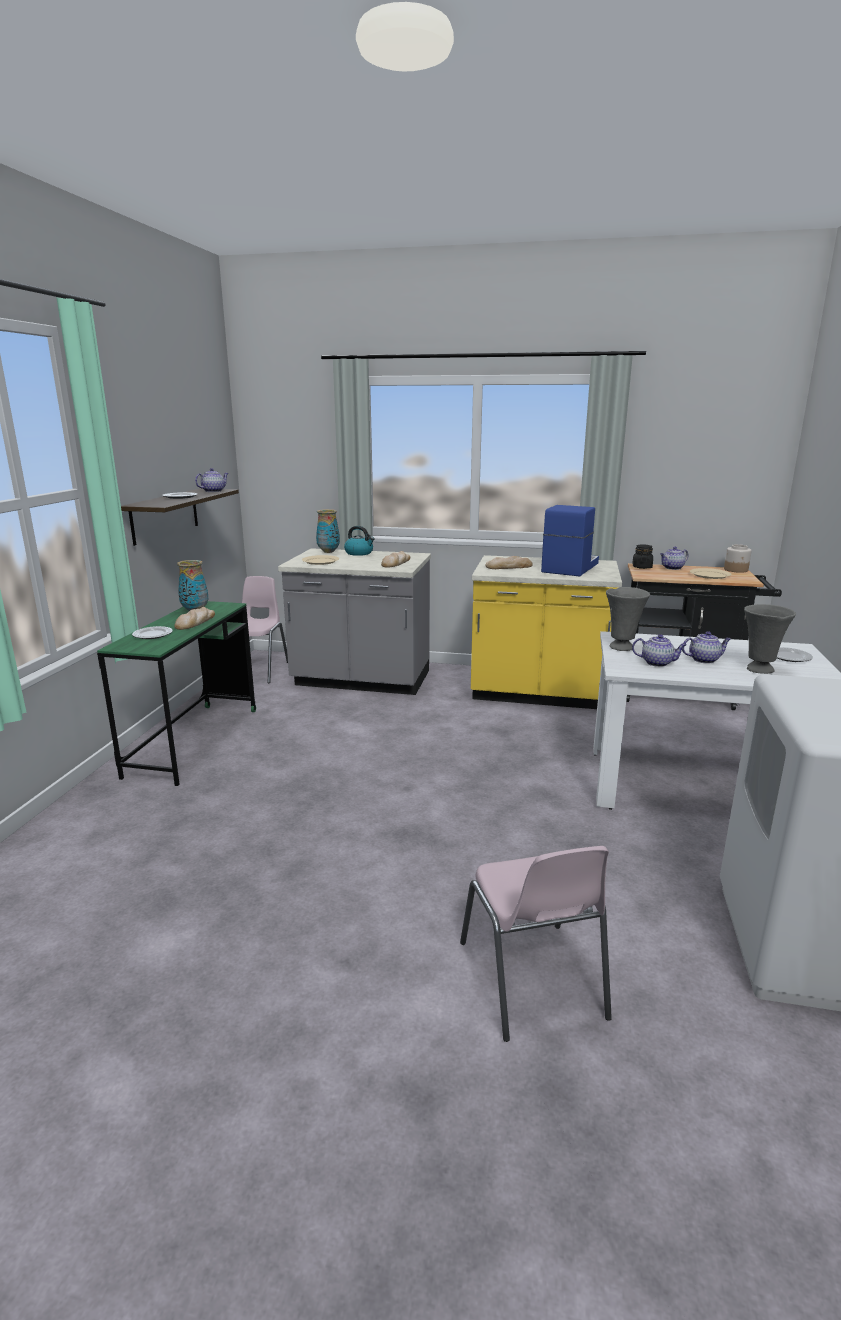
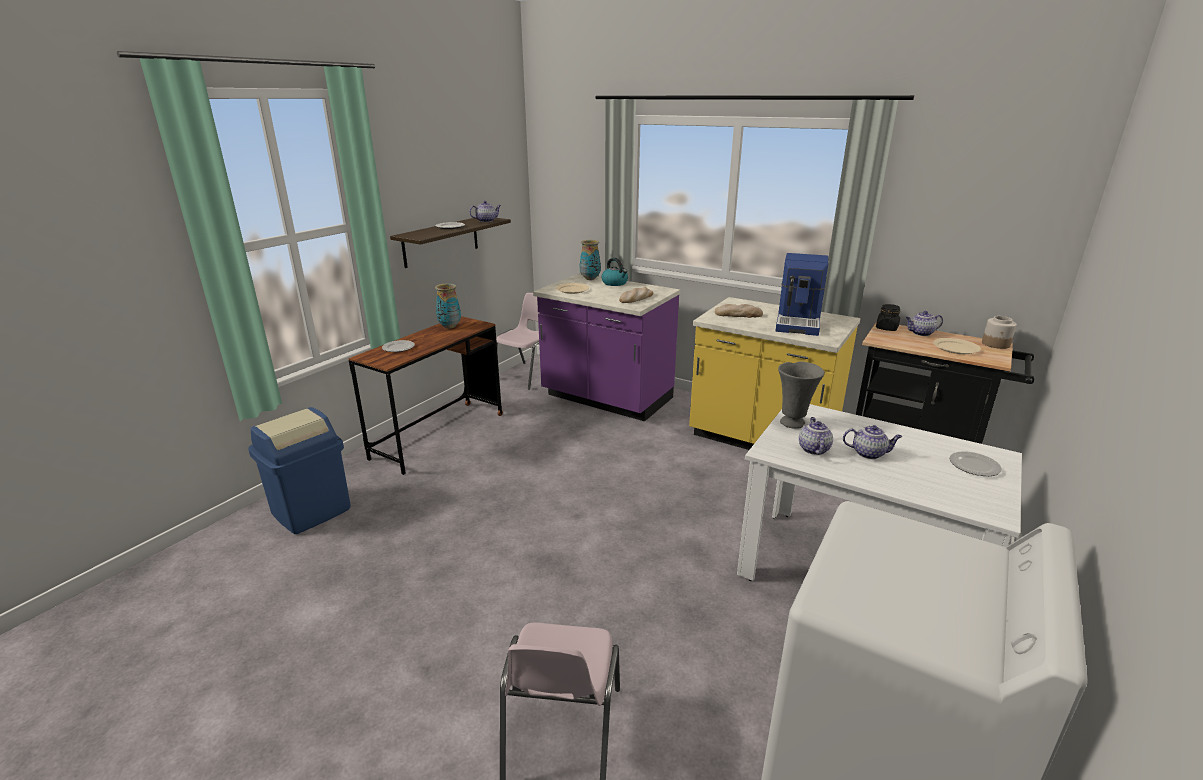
camera: 20 degrees right, 5 degrees up
(82, 843) = (311, 510): none -> blue trash can
(194, 741) = (439, 436): green desk -> brown desk
(195, 622) = (440, 339): bread -> none
(361, 680) = (606, 398): grey counter -> purple counter
(569, 567) = (799, 322): coffee machine -> coffee machine turned 150 degrees clockwise
(657, 663) = (813, 449): teapot -> teapot turned 120 degrees counterclockwise
(759, 670) = (920, 477): grey vase -> none

